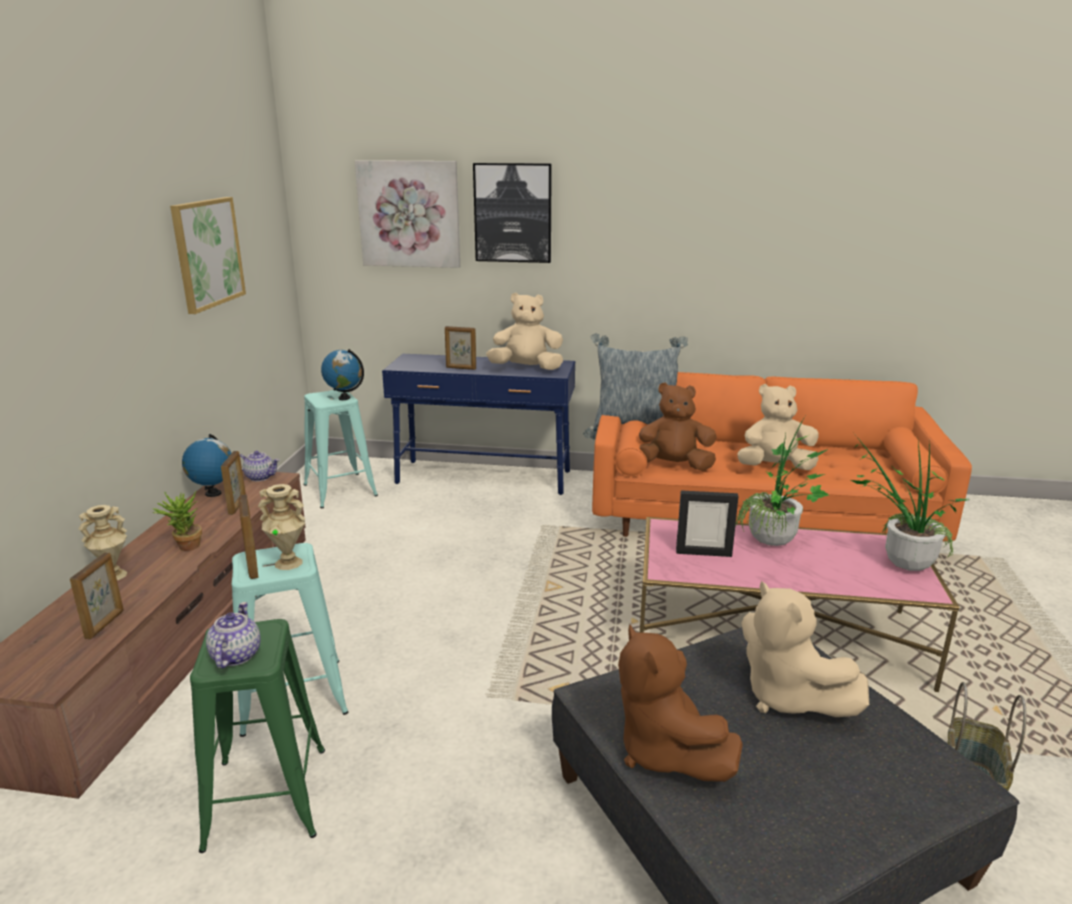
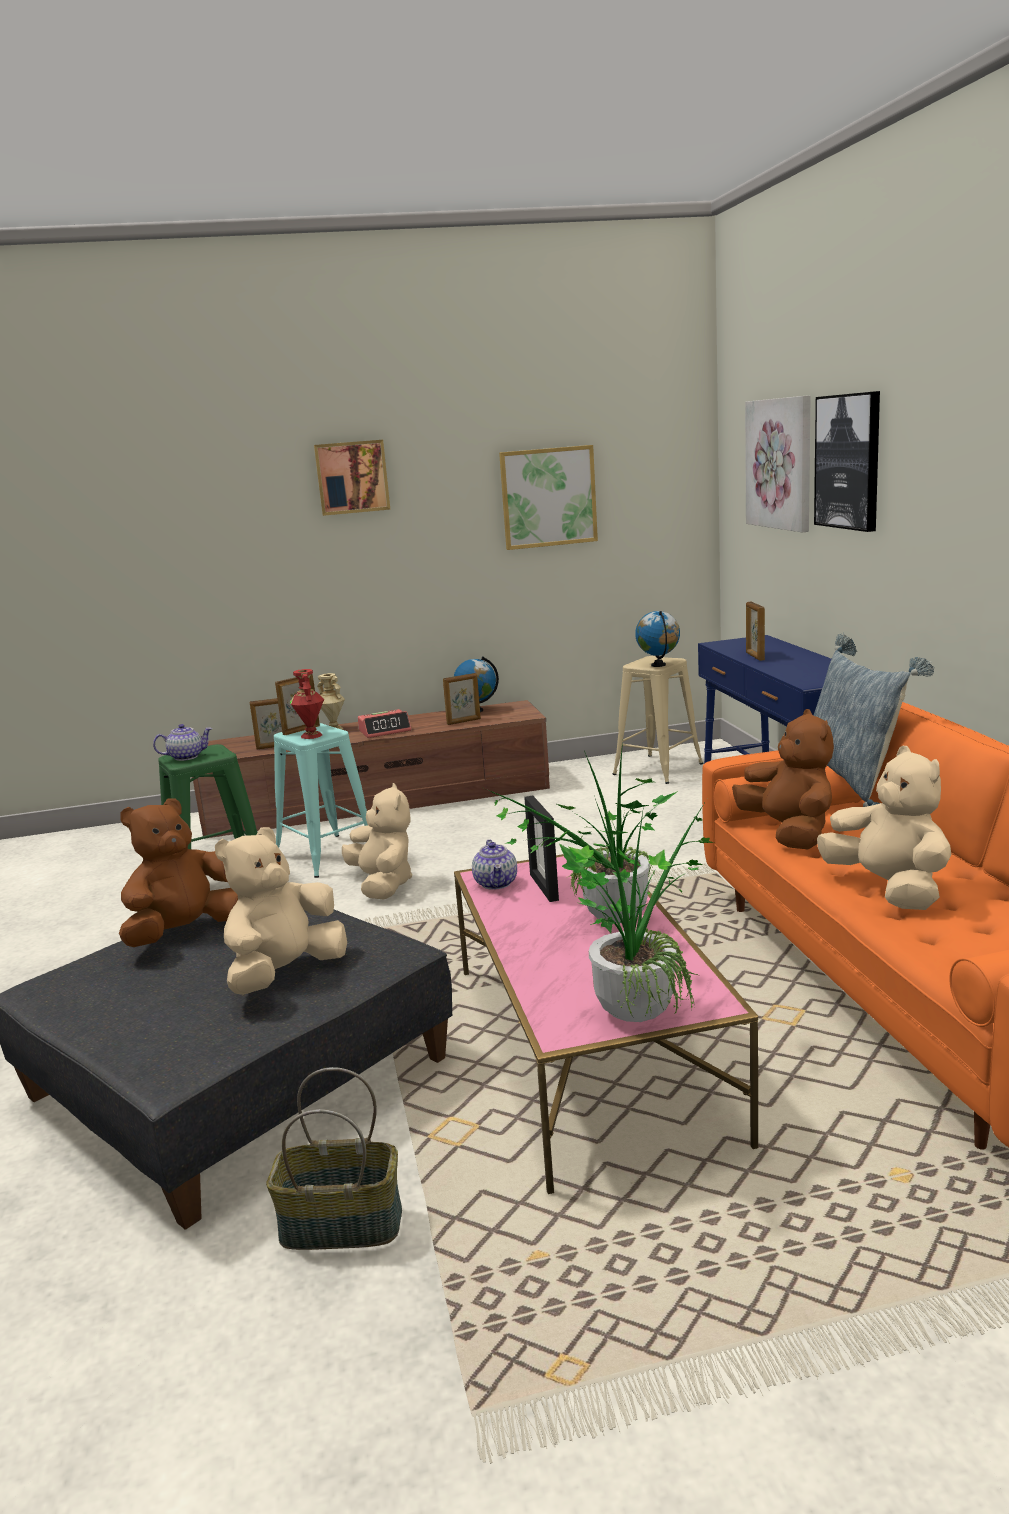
camera: 70 degrees right, 5 degrees down
(53, 242) = (352, 477): none -> picture
(185, 547) = (385, 730): potted plant -> alarm clock
(260, 477) = (522, 711): teapot -> teapot (496, 883)
(289, 562) = (312, 735): beige vase -> red vase
(340, 490) = (658, 769): turquoise stool -> beige stool
(526, 368) = (805, 672): beige plush toy -> beige plush toy (383, 885)

